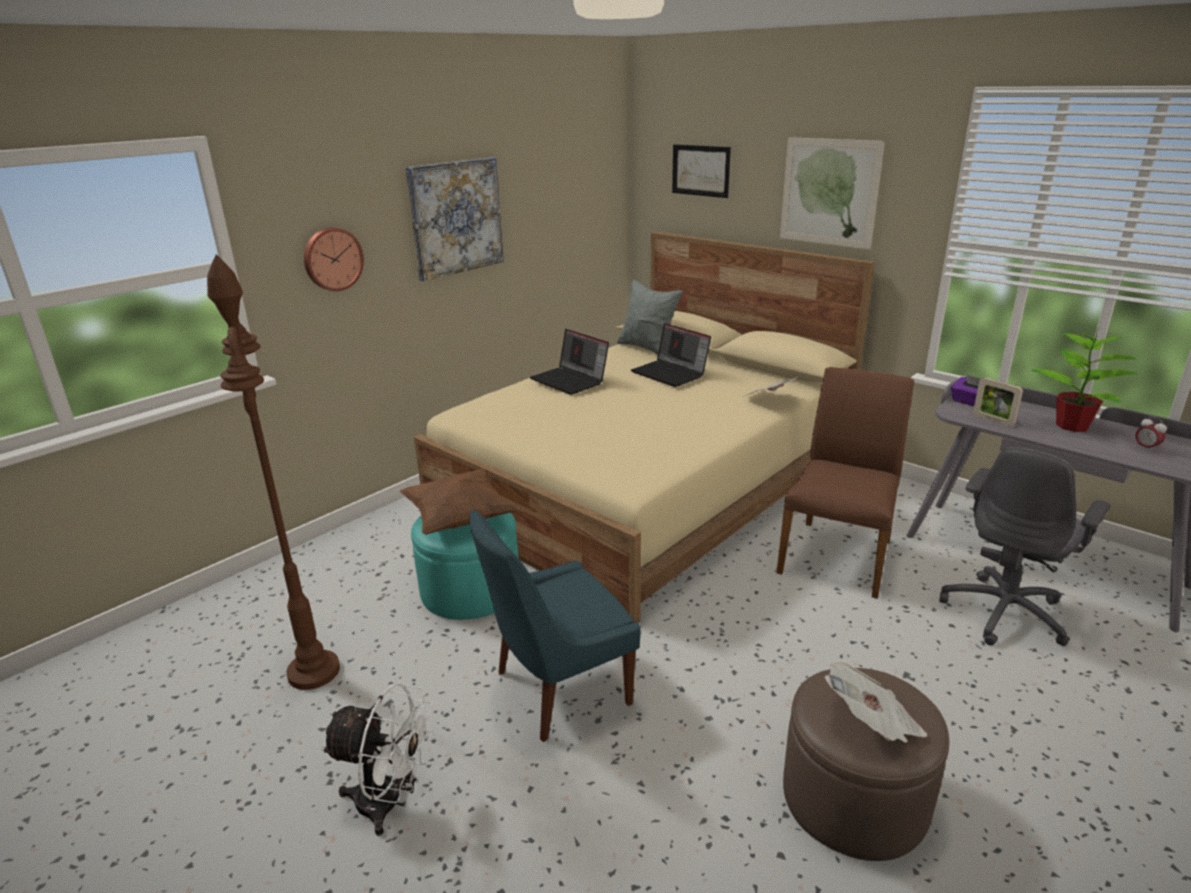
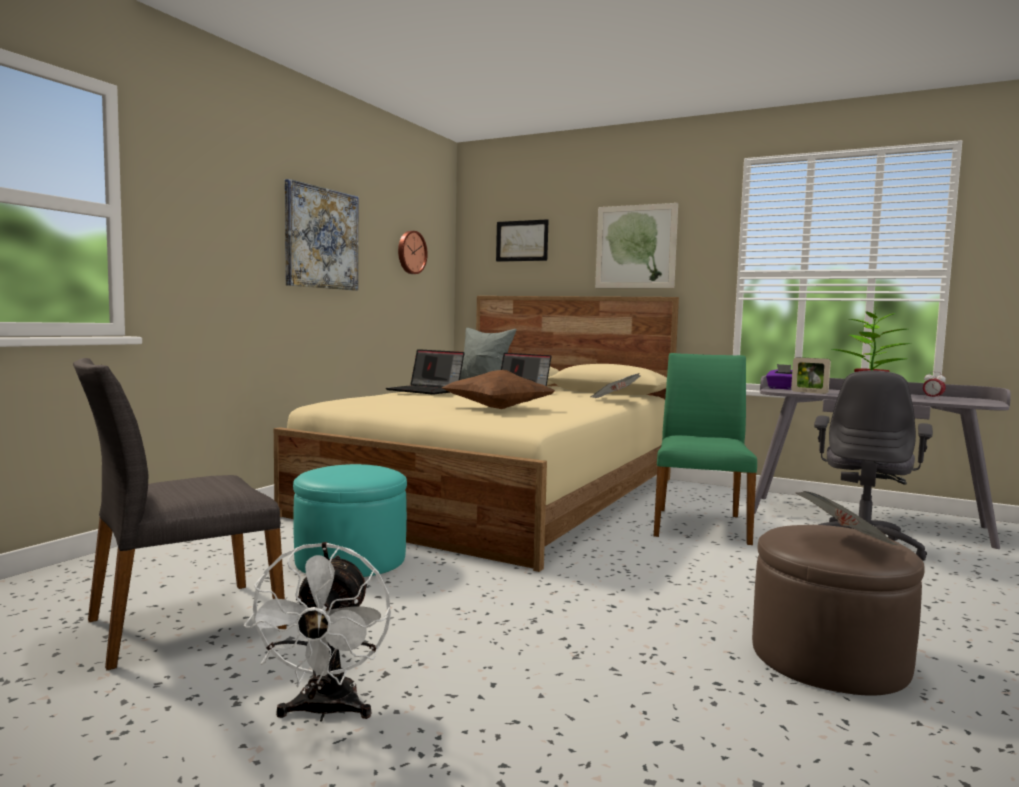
camera: 15 degrees left, 20 degrees down
(313, 671) = (182, 624): brown floor lamp -> grey chair
(332, 259) = (211, 239): wall clock -> wall clock (411, 252)
(390, 803) = (325, 712): white fan -> white fan turned 90 degrees clockwise
(459, 519) = (347, 471): brown pillow -> brown pillow (497, 408)
(557, 690) = (483, 615): blue chair -> none
(837, 556) = (700, 525): brown chair -> green chair

